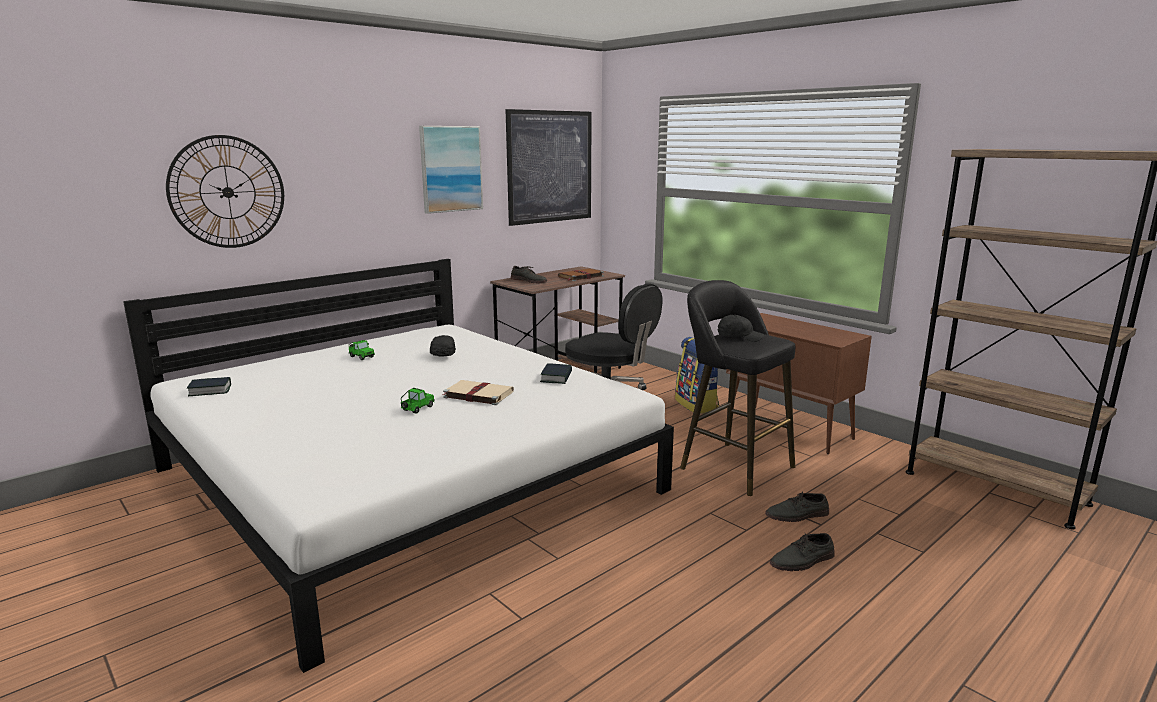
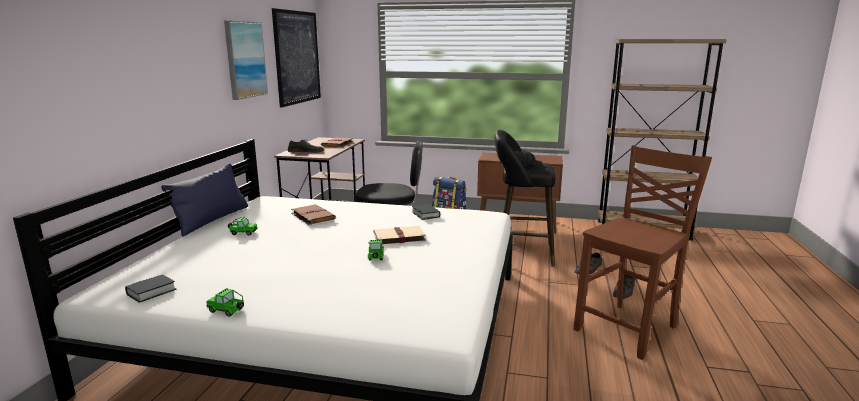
camera: 35 degrees left, 0 degrees up
(221, 421) = (227, 311): none -> toy car
(228, 192) = (94, 86): wall clock -> none
(364, 339) = (212, 220): none -> blue pillow
(443, 353) = (312, 216): black cap -> brown book
(721, 610) = (628, 329): none -> brown chair

